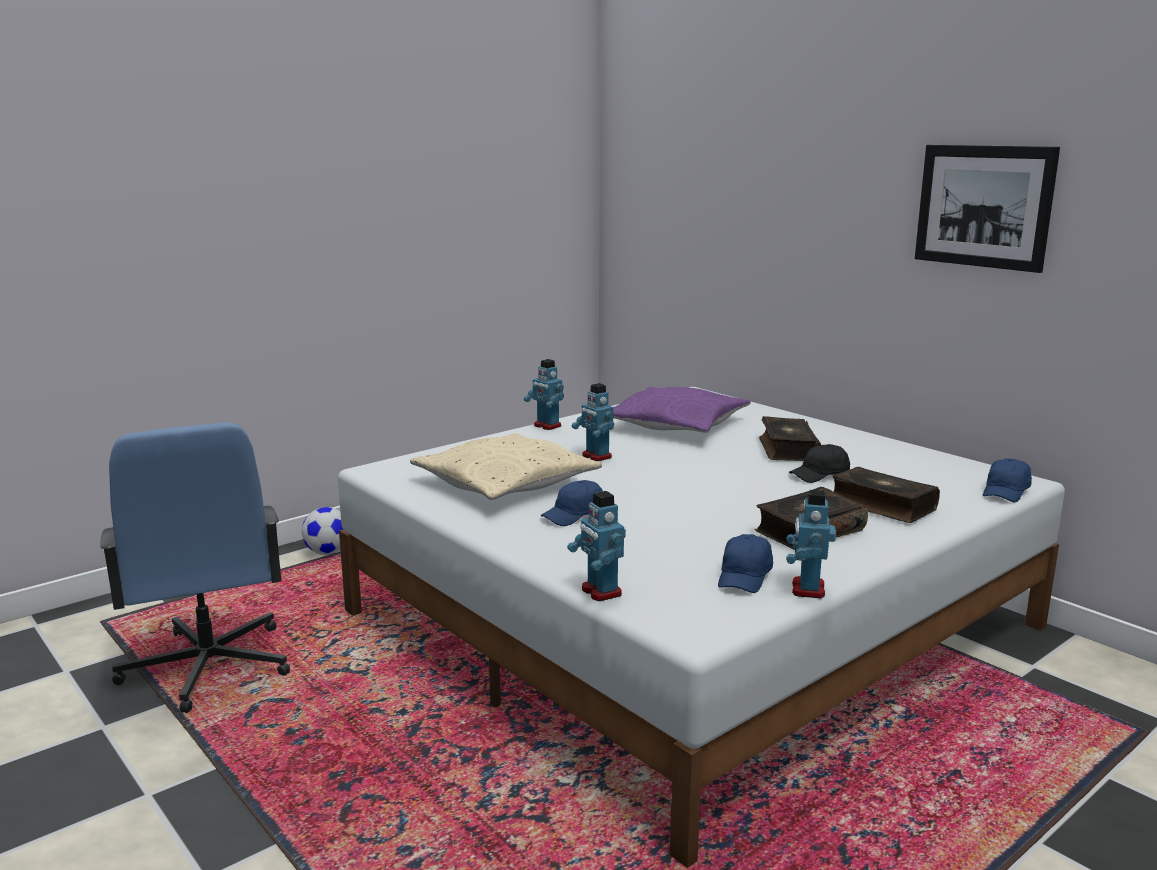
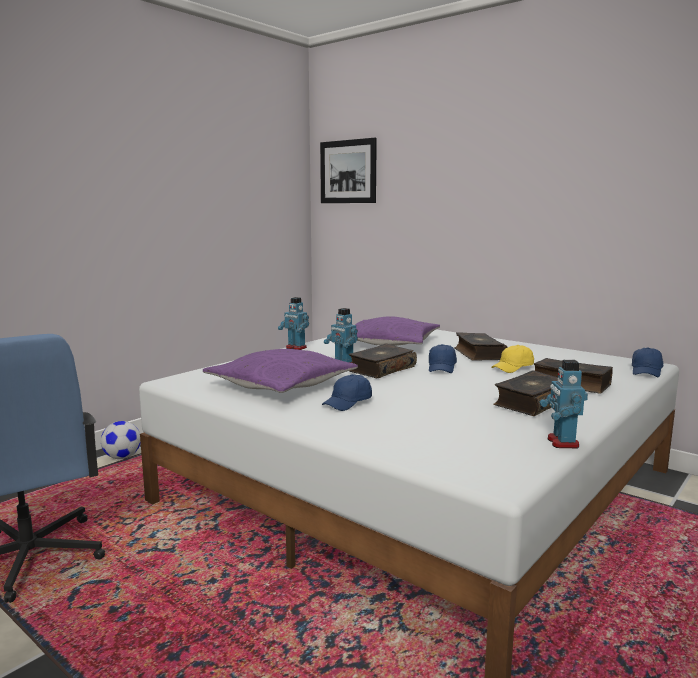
camera: 10 degrees left, 5 degrees down
(505, 483) = (281, 385): beige pillow -> purple pillow
(600, 592) = (399, 456): toy robot -> none
(642, 467) = (381, 369): none -> book
(744, 577) = (508, 437): blue cap -> blue cap (442, 368)
(820, 475) = (513, 368): black cap -> yellow cap
(983, 206) = (605, 176): picture -> picture (348, 172)

